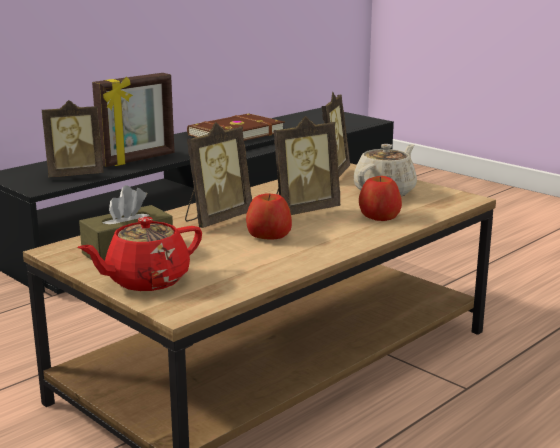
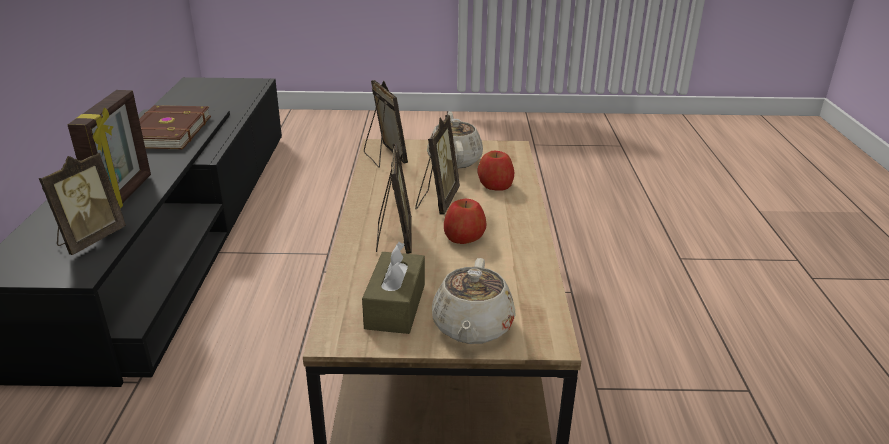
camera: 45 degrees left, 10 degrees up
(146, 280) = (472, 327): red teapot -> beige teapot

